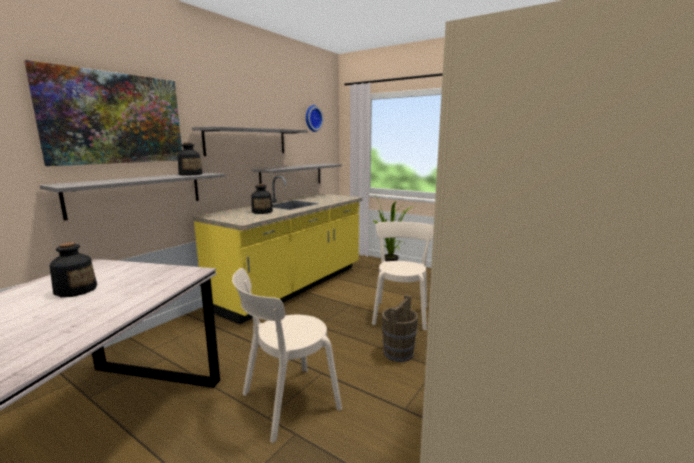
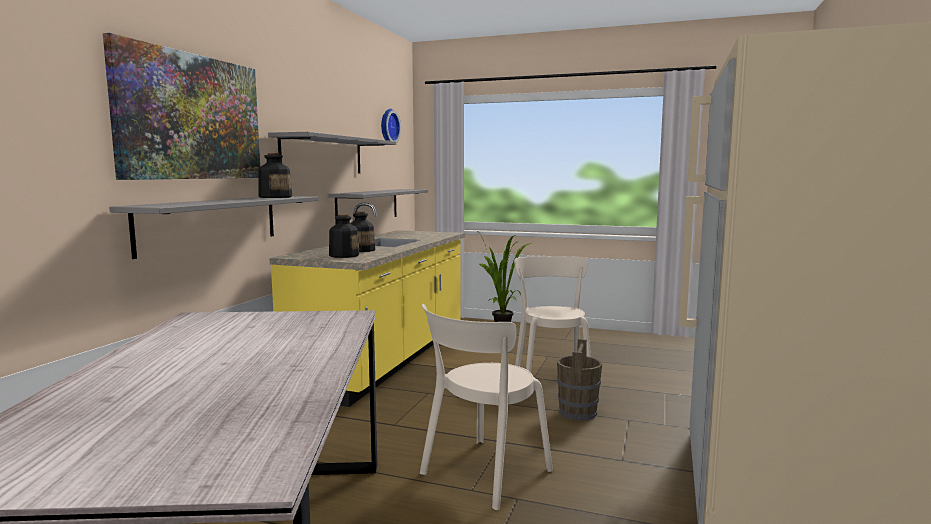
camera: 15 degrees left, 5 degrees down
(76, 290) = (226, 340): bottle -> bottle (344, 255)

